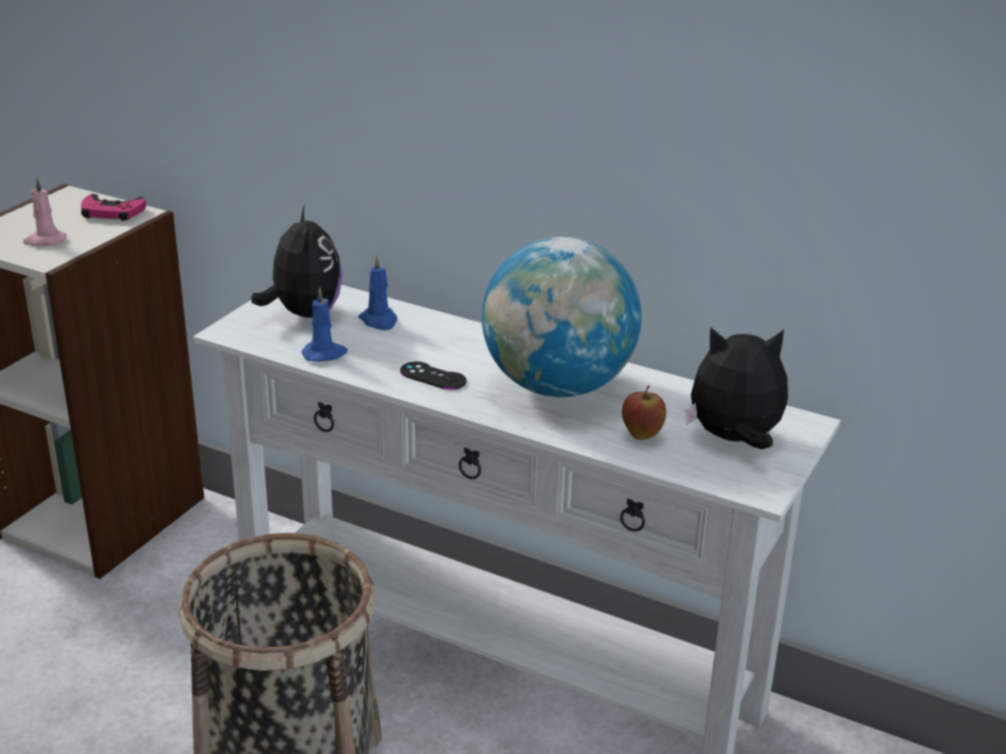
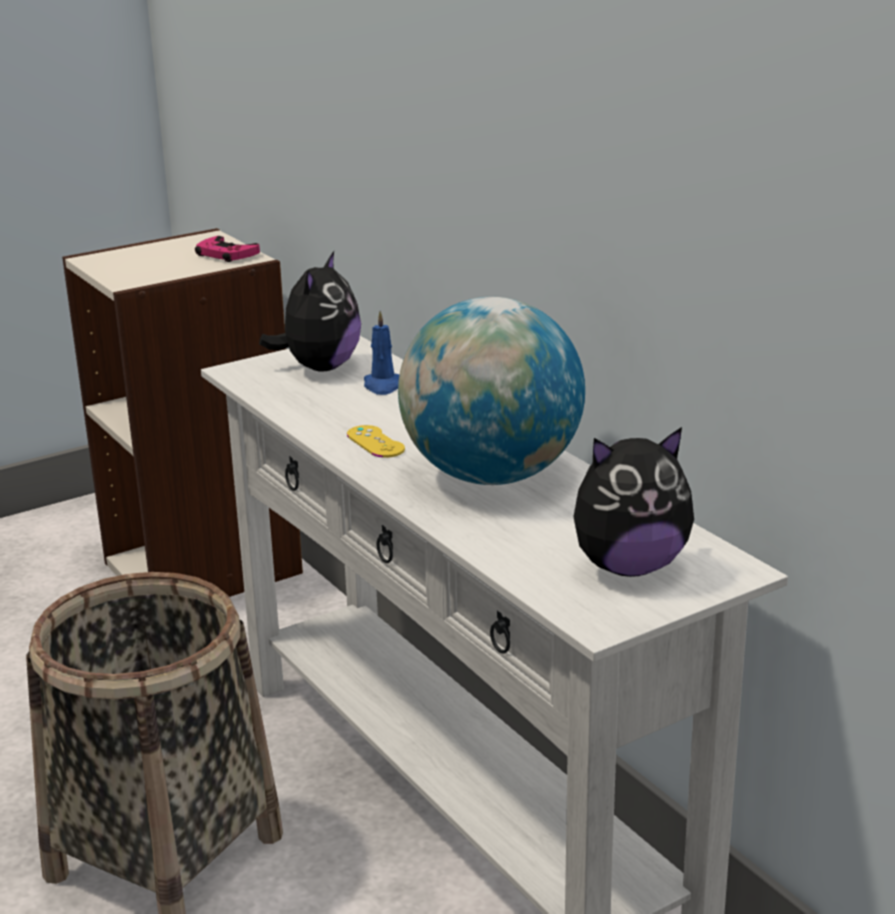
camera: 30 degrees right, 5 degrees down
(45, 241) = (144, 268): pink candle -> none
(325, 354) = (297, 404): blue candle -> none
(433, 376) = (375, 442): black game controller -> yellow game controller
(642, 435) = (527, 539): apple -> none
(734, 440) = (629, 566): plush toy -> plush toy turned 135 degrees clockwise

